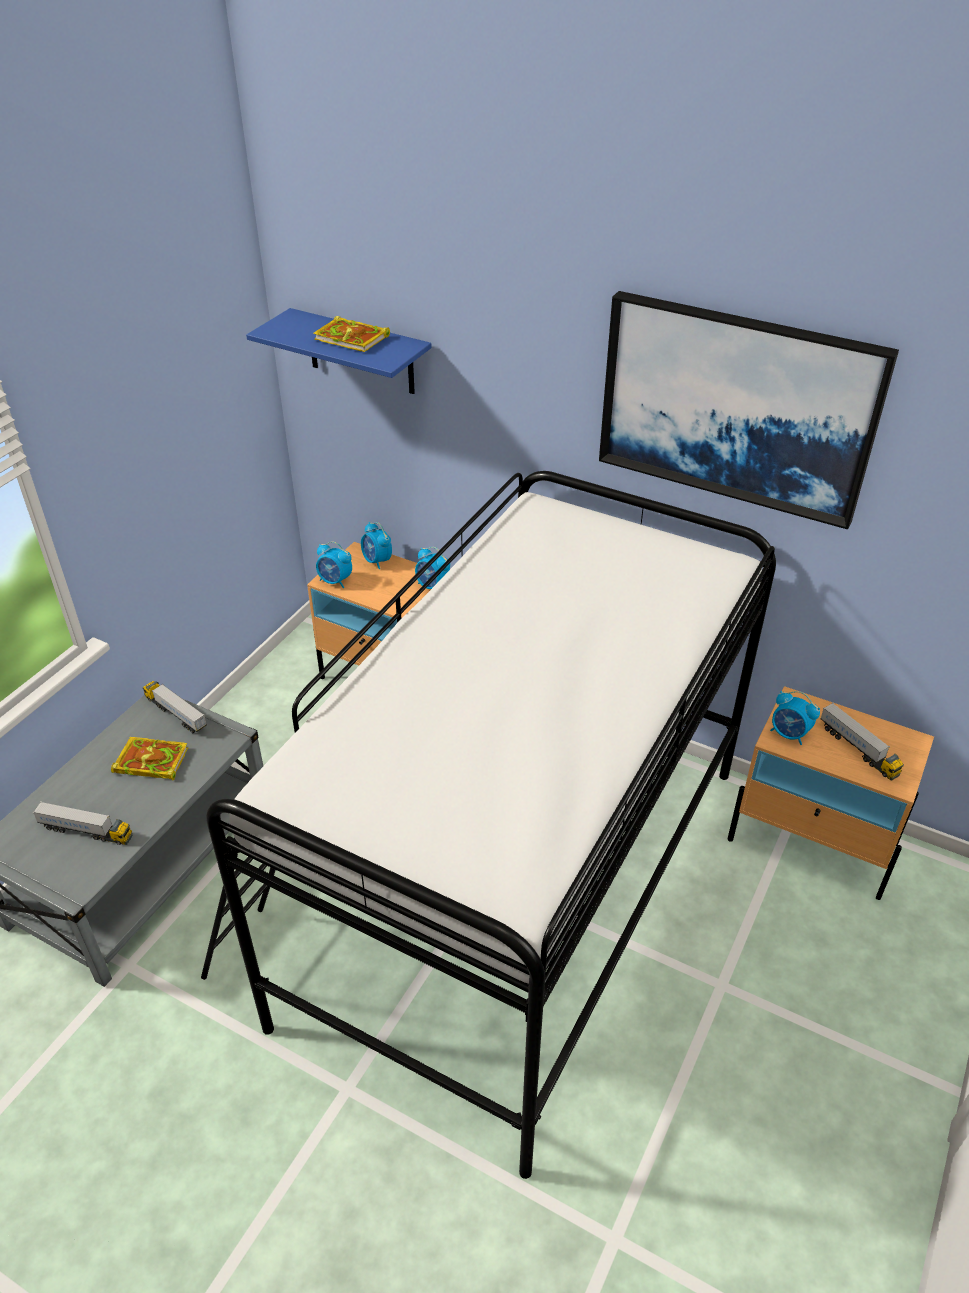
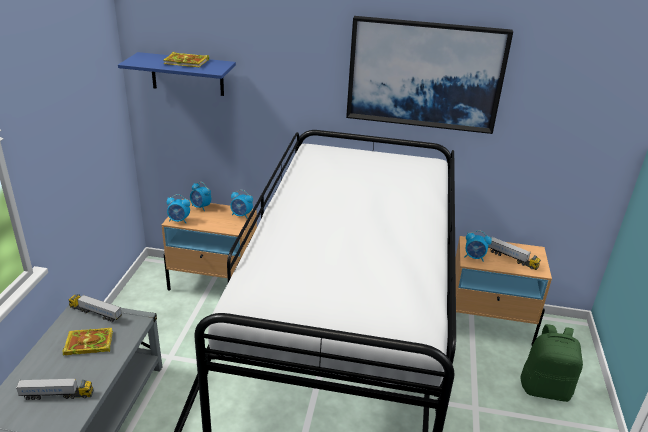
camera: 20 degrees left, 10 degrees down
(862, 981) = (545, 388): none -> green backpack

